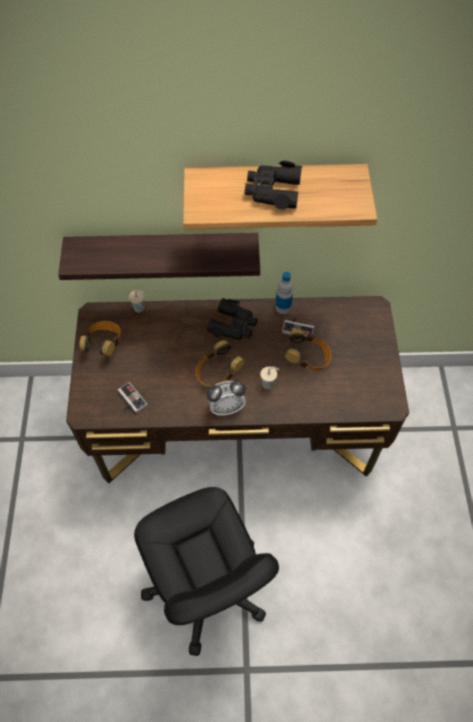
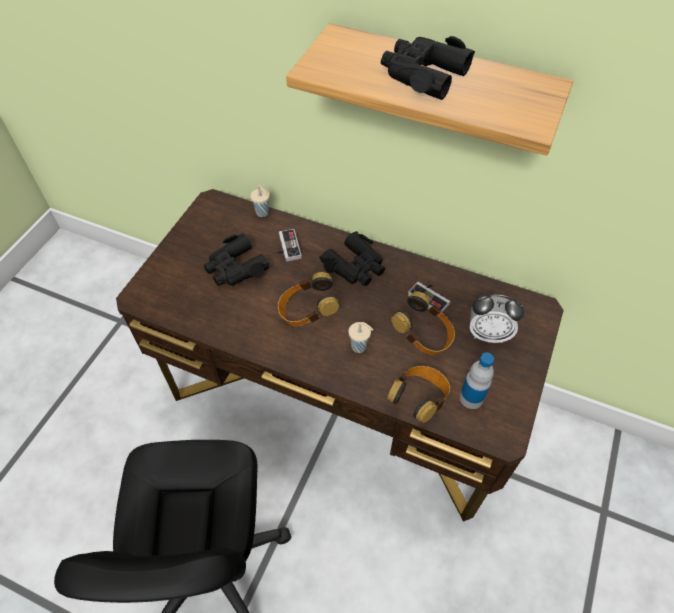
camera: 25 degrees right, 5 degrees down
(104, 344) = (204, 235): headphones -> headphones (419, 399)
(130, 400) = (194, 303): game controller -> game controller (286, 247)
(145, 361) = (235, 268): none -> black binoculars
(163, 252) = (298, 148): shelf -> none
(226, 407) = (295, 353): alarm clock -> alarm clock (488, 334)
(283, 307) = (424, 268): bottle -> bottle (471, 398)

